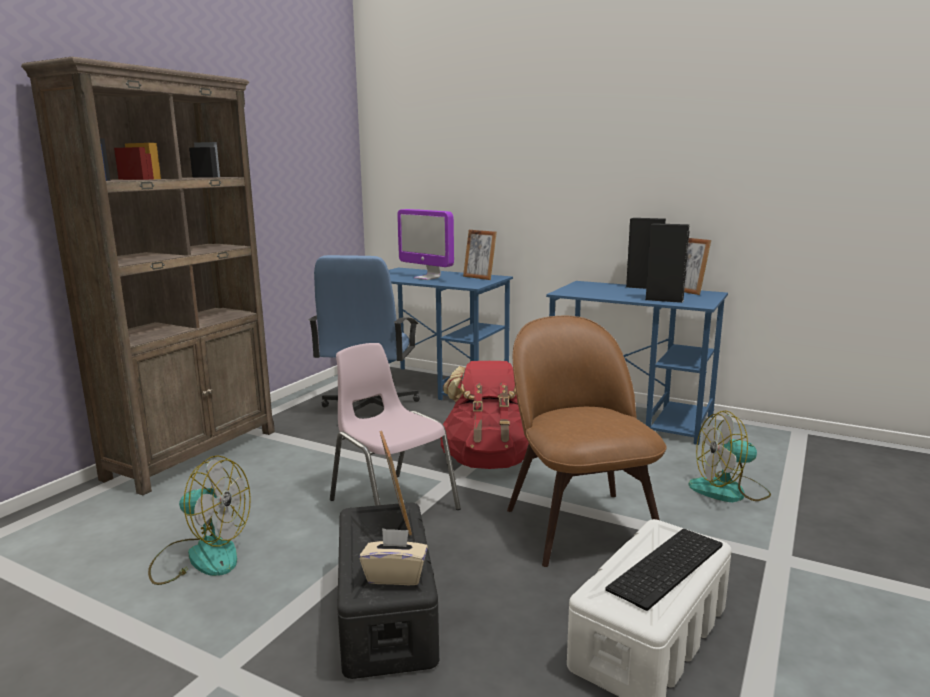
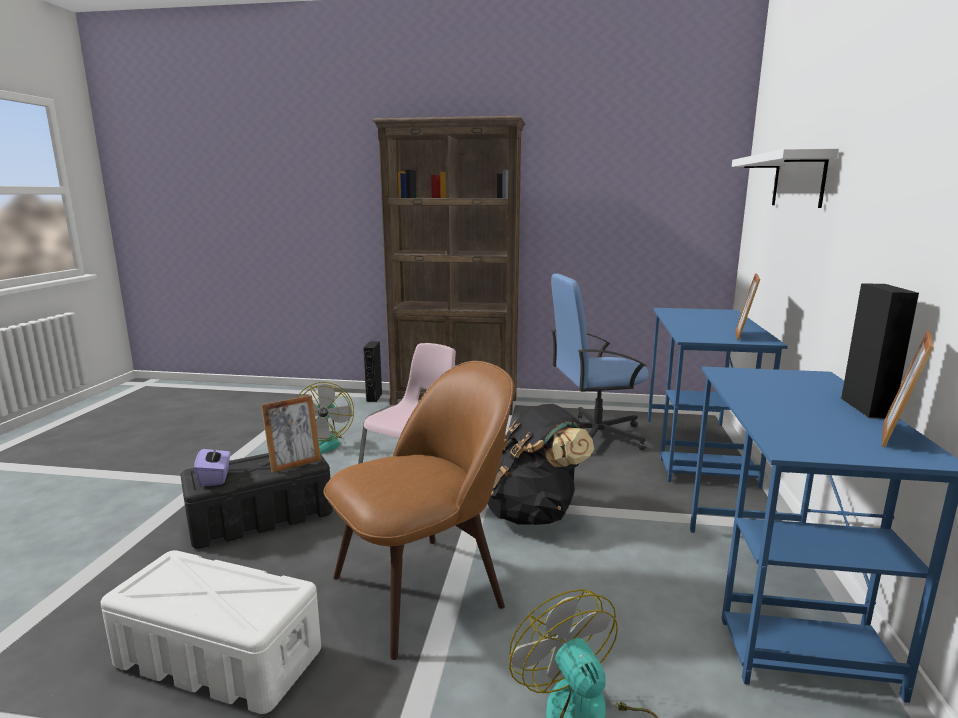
camera: 70 degrees right, 0 degrees up
(395, 575) = (215, 478): beige tissue box -> purple tissue box
(427, 278) = (699, 322): monitor -> none
(474, 158) = (798, 180): none -> white shelf
(489, 461) = (532, 513): red backpack -> black backpack
(664, 300) = (783, 424): black speaker -> black speaker (374, 397)
(668, 568) = (207, 597): keyboard -> none

